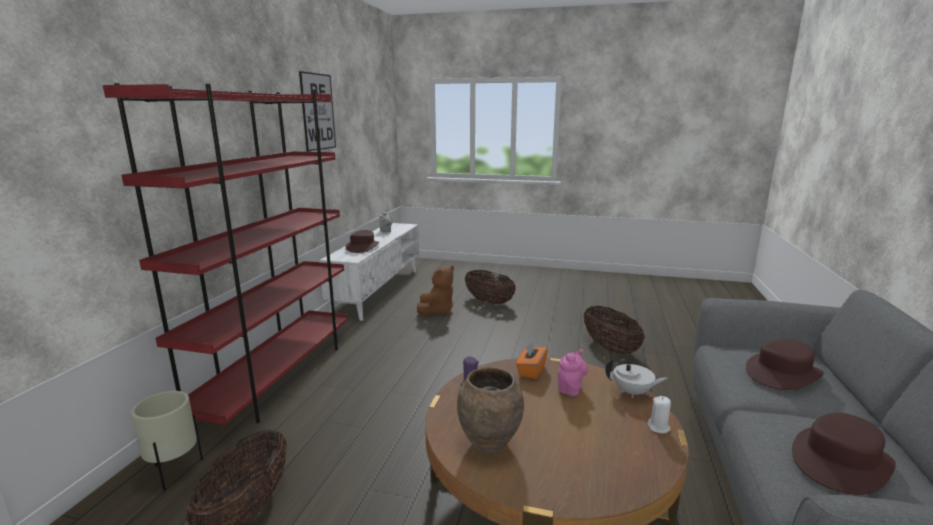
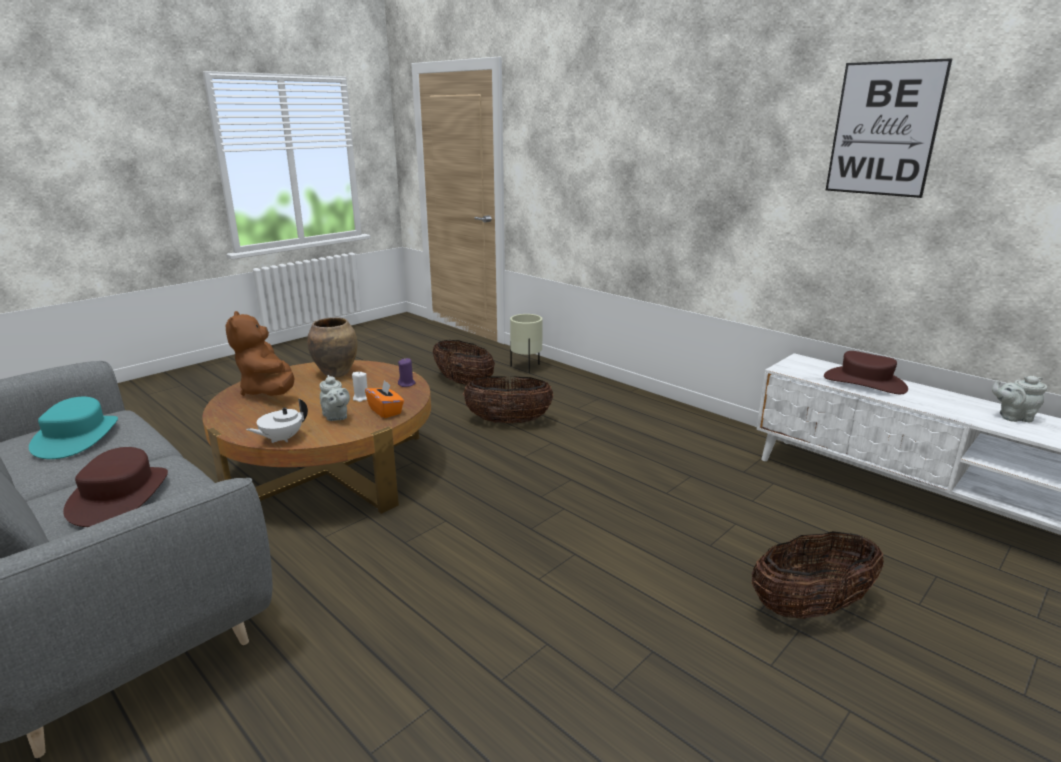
camera: 120 degrees right, 5 degrees up
(278, 377) = (629, 401): red bookcase -> none
(438, 311) = (777, 529): brown plush toy -> brown plush toy (269, 391)
(570, 388) = (336, 417): pink teapot -> grey teapot
(610, 348) = (486, 665): basket -> basket (508, 421)
(658, 427) = (237, 427): white candle -> white candle (361, 398)
(840, 461) = (77, 437): brown hat -> turquoise hat

